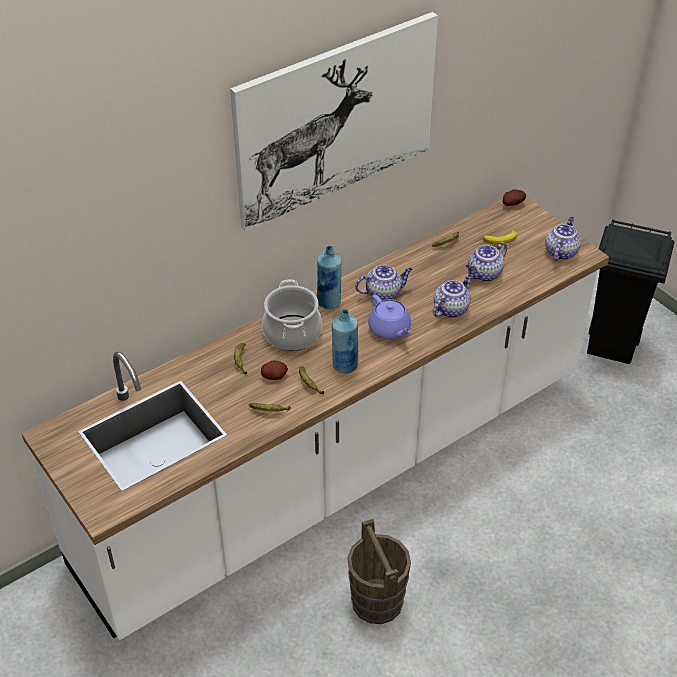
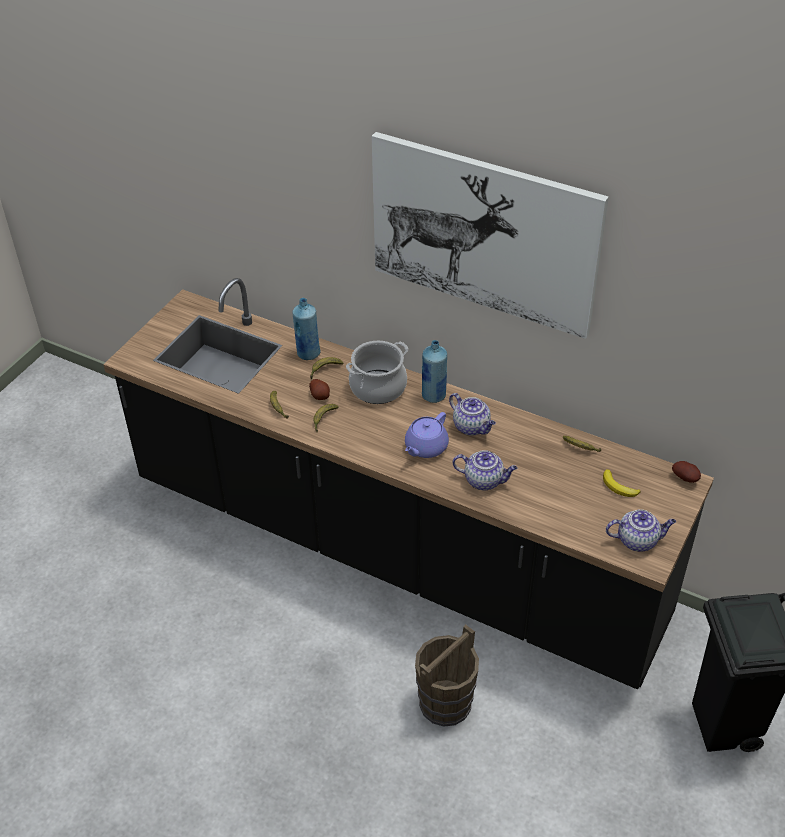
camera: 65 degrees right, 0 degrees up
(338, 470) = (394, 550): white counter -> black counter
(344, 365) = (360, 433): blue bottle -> blue bottle (308, 353)
(377, 600) = (267, 631): brown bucket -> brown bucket (446, 702)
(484, 274) = (553, 490): teapot -> none

